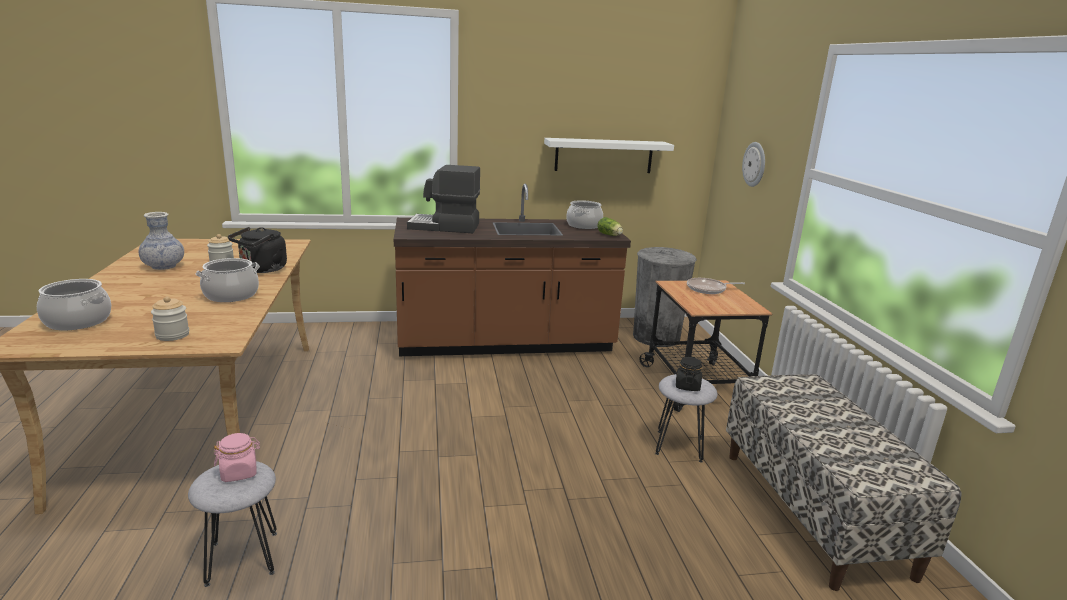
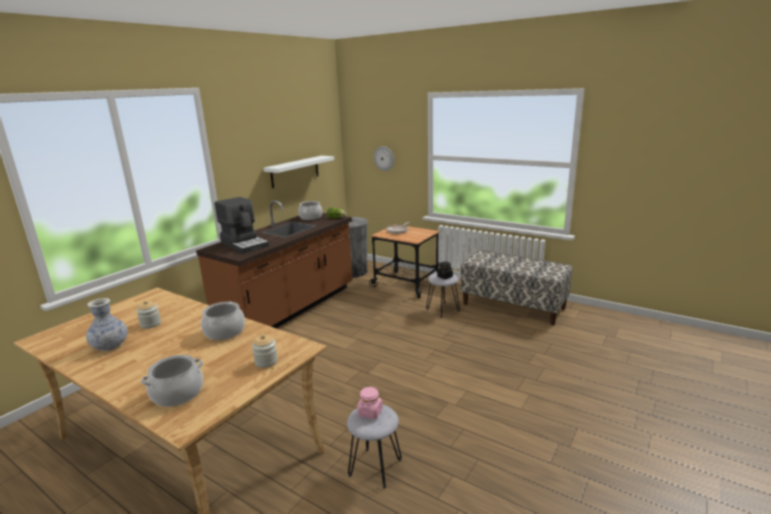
camera: 45 degrees left, 0 degrees up
(262, 269) = (192, 313): black kettle -> none
(444, 227) = (245, 244): coffee machine -> coffee machine turned 90 degrees counterclockwise

